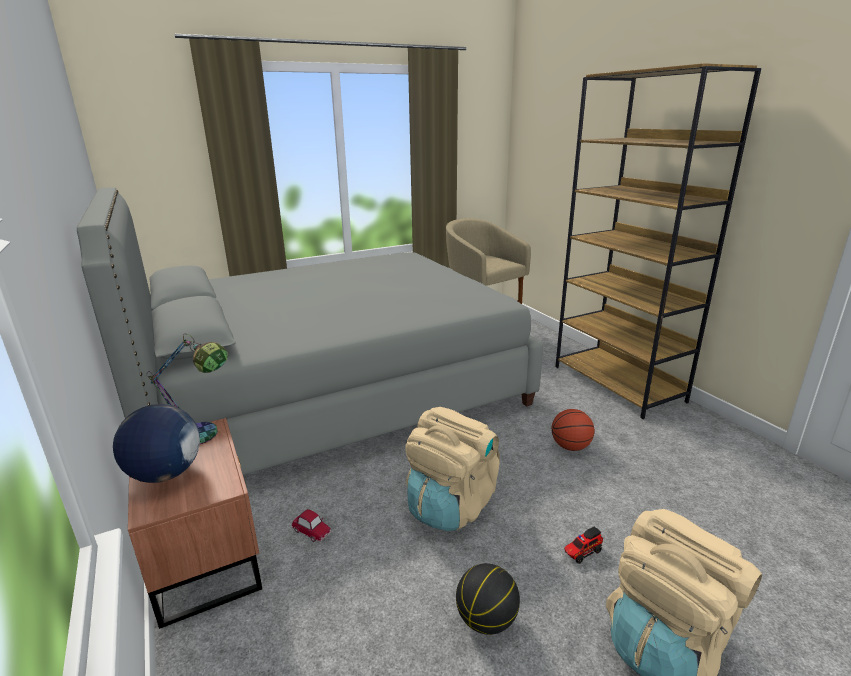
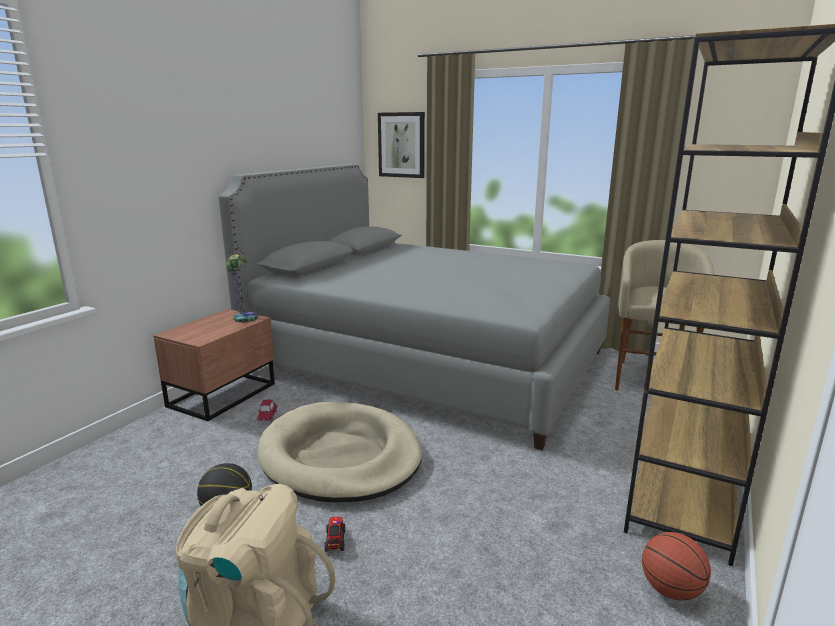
camera: 55 degrees right, 5 degrees down
(159, 155) = (401, 145): none -> picture
(165, 474) = (202, 325): globe -> none
(451, 504) = (340, 456): beige backpack -> beige dog bed
(570, 446) = (494, 493): basketball -> basketball (671, 590)
(582, 552) = (335, 540): toy truck -> toy truck turned 60 degrees clockwise

